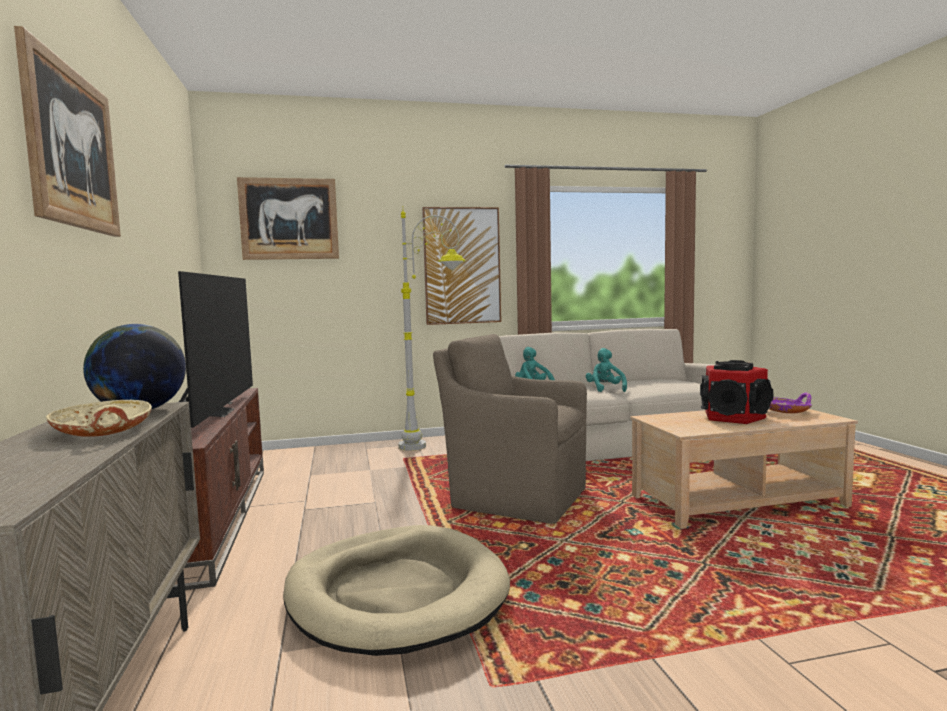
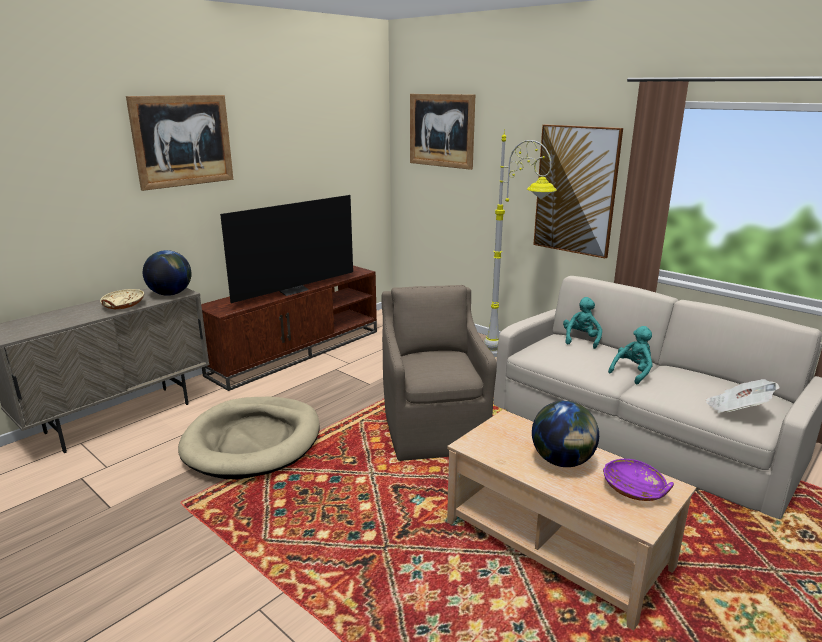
camera: 55 degrees right, 15 degrees up
(690, 383) = (737, 409): none -> newspaper
(733, 417) = (562, 461): speaker -> globe

